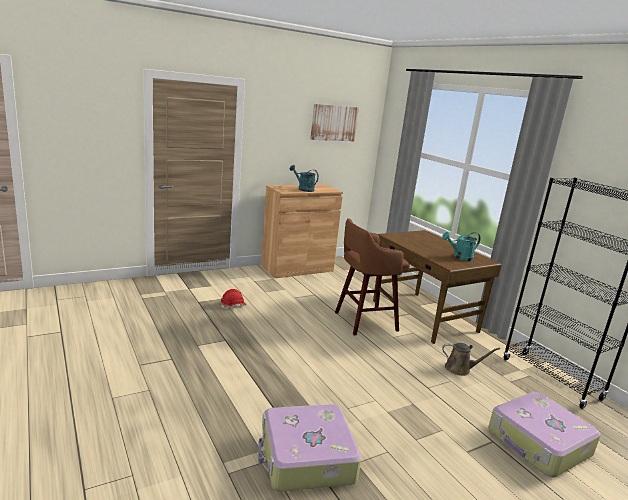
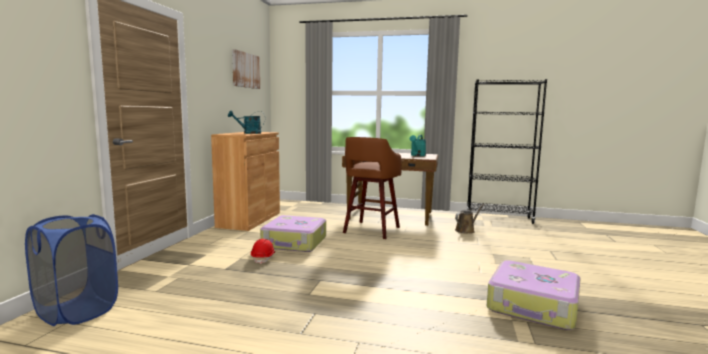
camera: 45 degrees left, 10 degrees down
(97, 292) = (76, 311): none -> blue laundry basket
(538, 443) = (559, 242): suitcase -> suitcase (295, 242)

